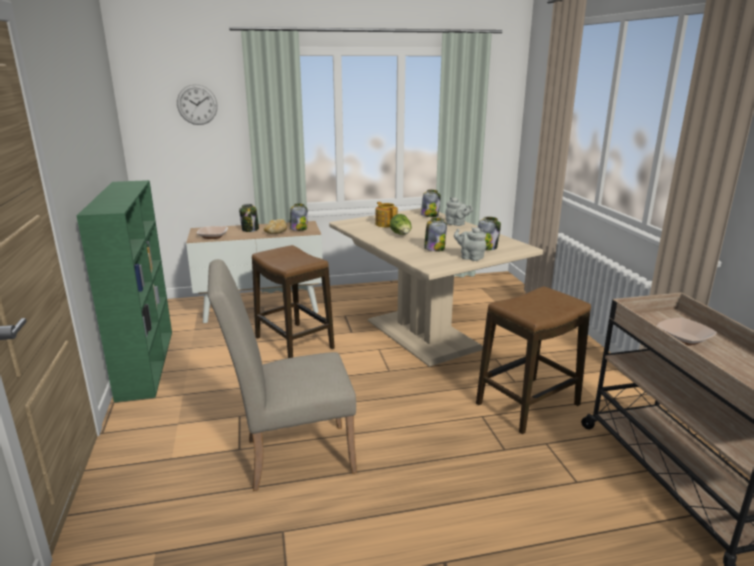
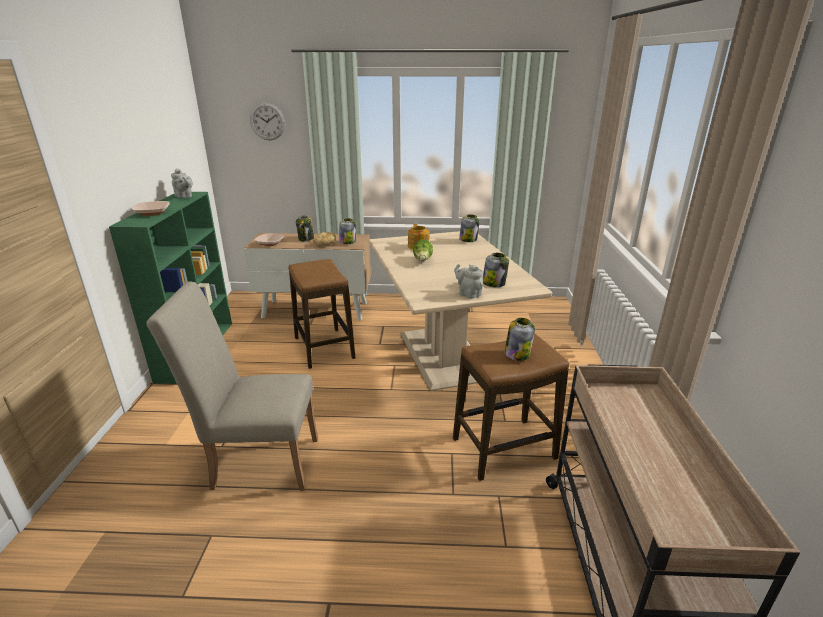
camera: 15 degrees right, 5 degrees up
(434, 249) = (441, 280): jar -> jar (517, 354)
(456, 224) = (486, 253): grey teapot -> grey teapot (184, 196)
(684, 338) = (635, 425): bowl -> bowl (153, 213)

